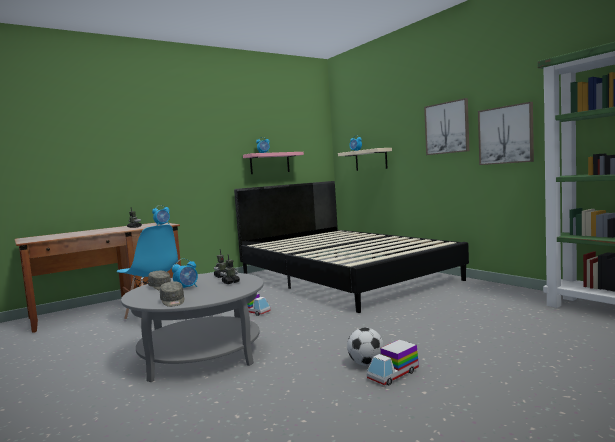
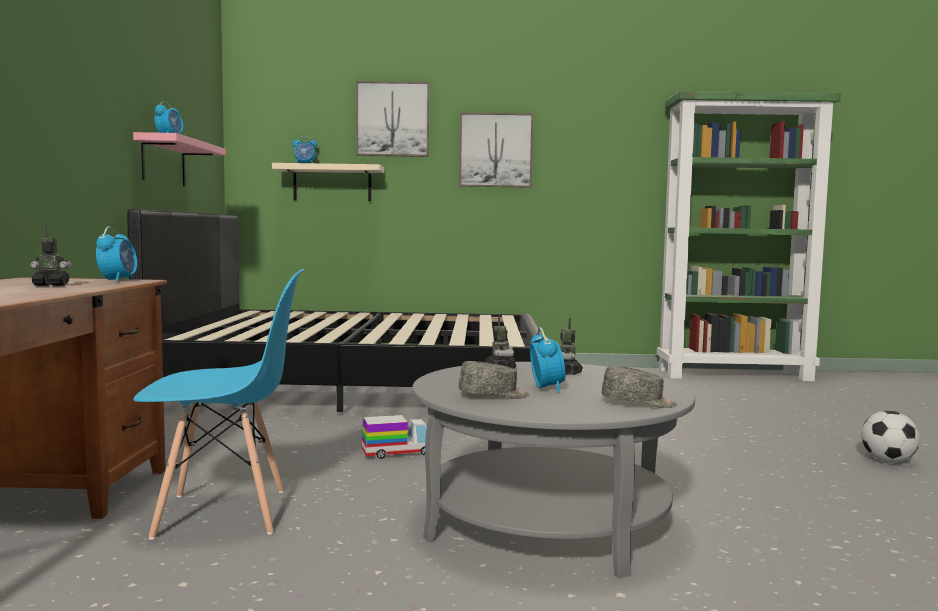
camera: 55 degrees left, 0 degrees up
(366, 364) = (736, 459): football -> football (888, 461)
(393, 375) = (783, 459): toy truck -> none
(505, 135) = (586, 172): picture -> picture (393, 119)

